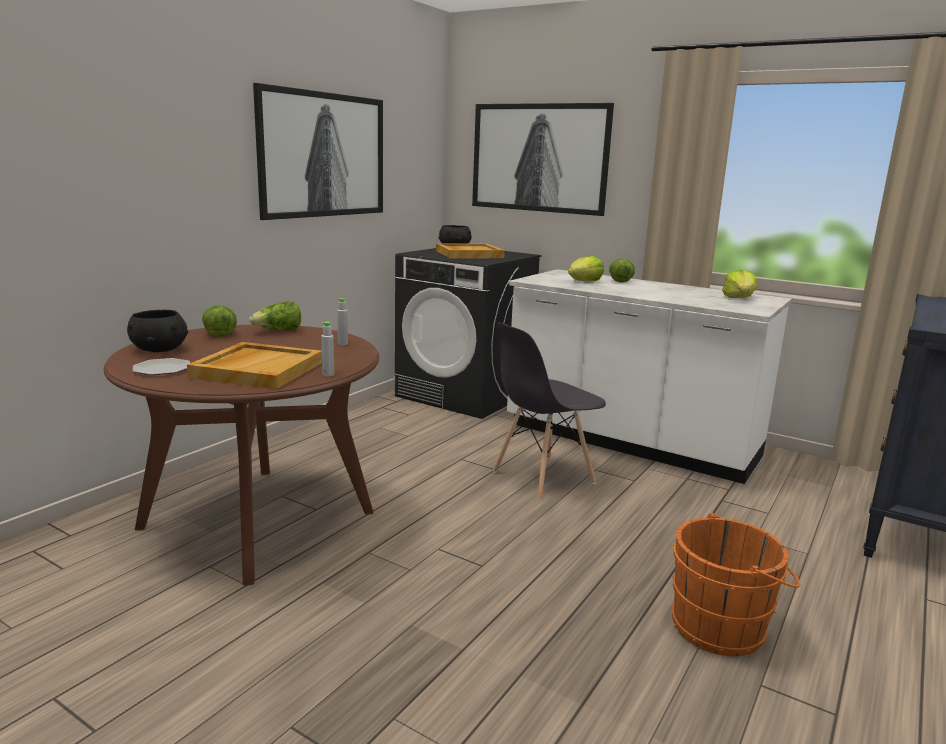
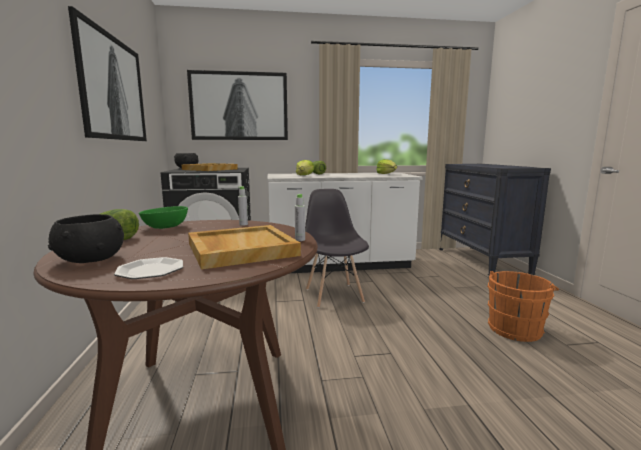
camera: 40 degrees left, 5 degrees down
(278, 331) = (166, 227): lettuce -> green bowl
(542, 478) = (334, 295): grey chair -> grey chair turned 150 degrees clockwise

